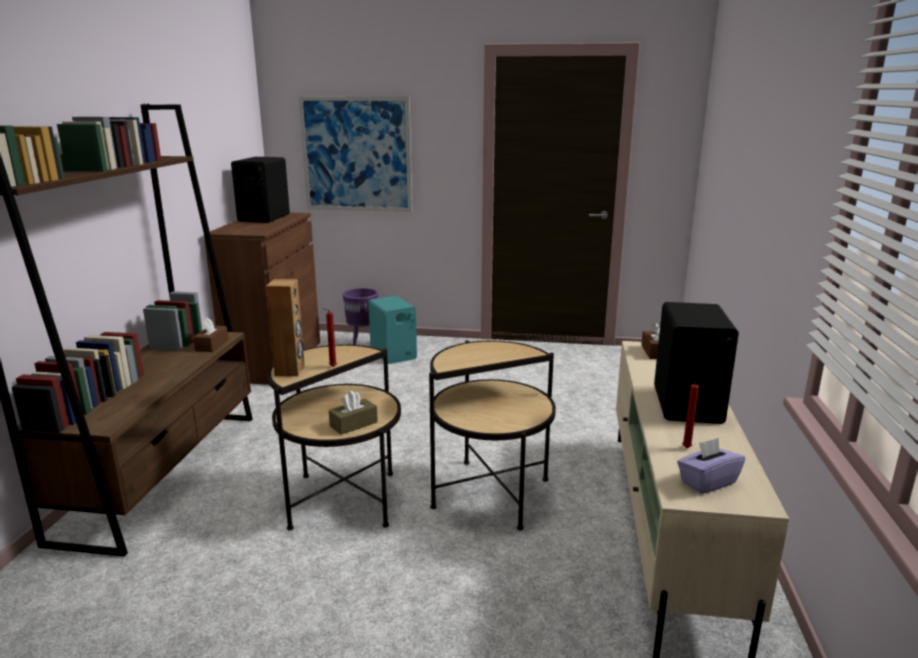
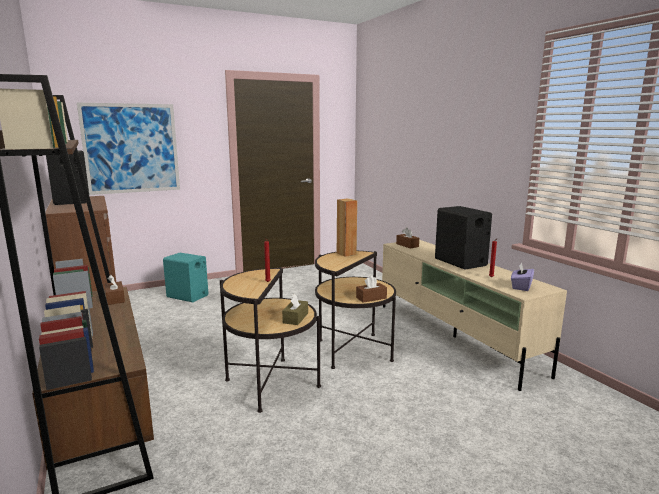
camera: 35 degrees left, 5 degrees down
(290, 371) = (243, 290): brown speaker -> brown speaker (346, 253)
(363, 342) = (153, 294): purple planter -> none
(489, 425) = (371, 298): none -> brown tissue box

